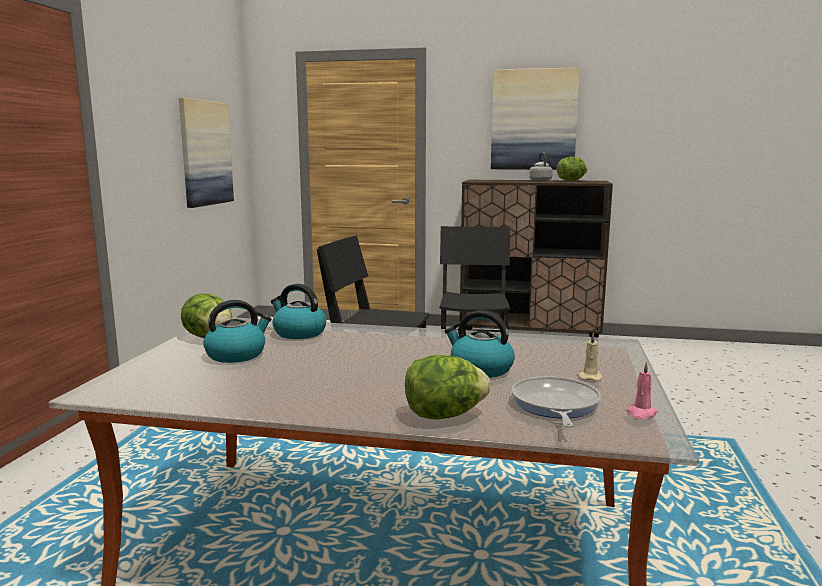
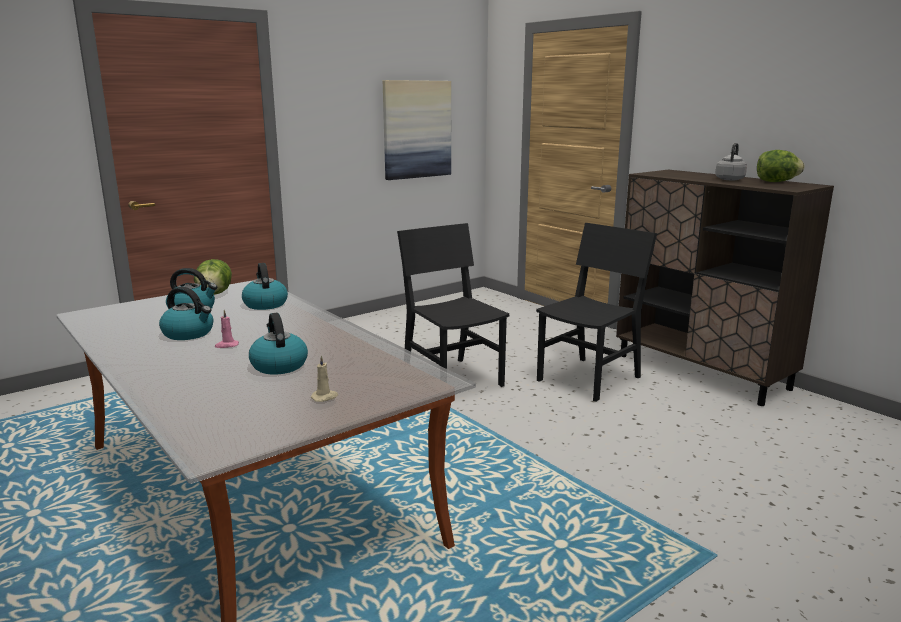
camera: 40 degrees right, 5 degrees up
(307, 372) = (189, 333): none -> kettle
(444, 415) = (162, 387): lettuce -> none
(534, 120) = (750, 98): picture -> none
(554, 405) = (234, 407): frying pan -> none
(641, 413) = (262, 435): pink candle -> pink candle (226, 345)

